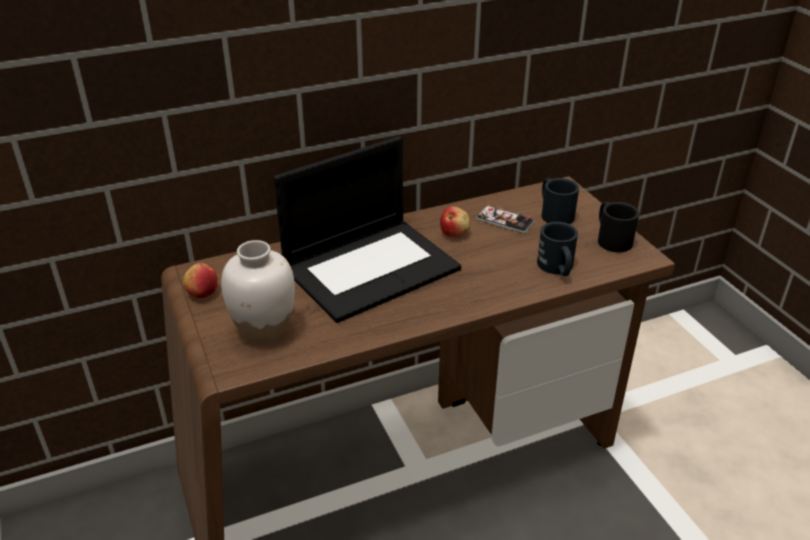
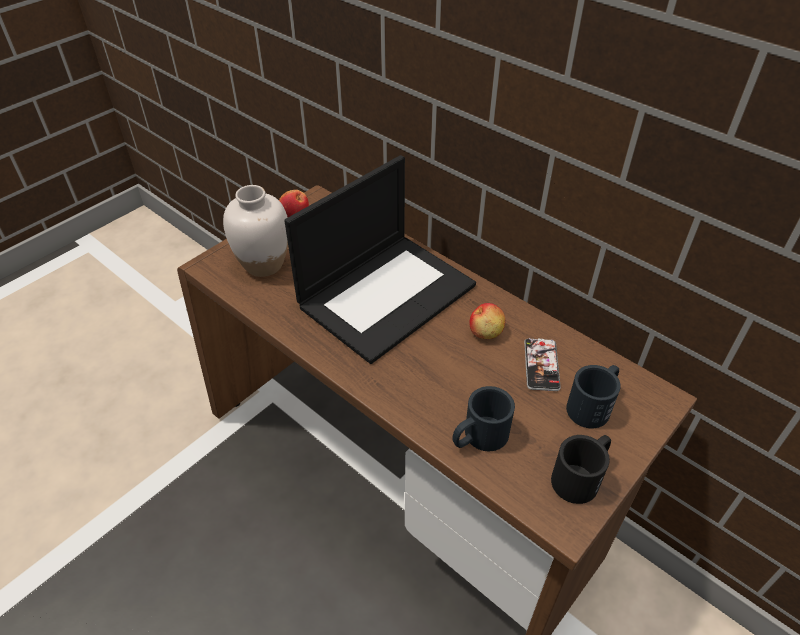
camera: 65 degrees right, 10 degrees up
(372, 267) = (387, 294): laptop -> laptop turned 75 degrees counterclockwise

